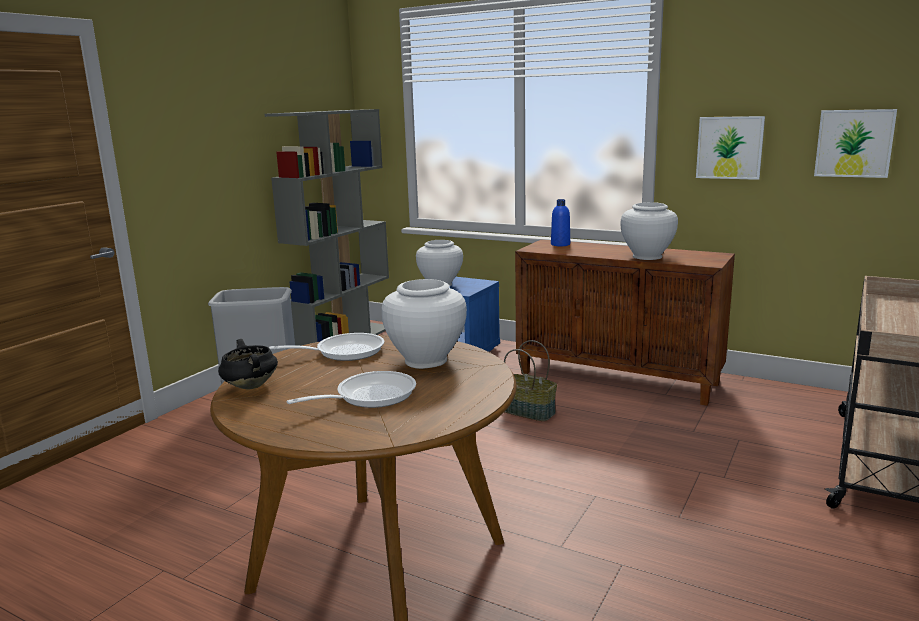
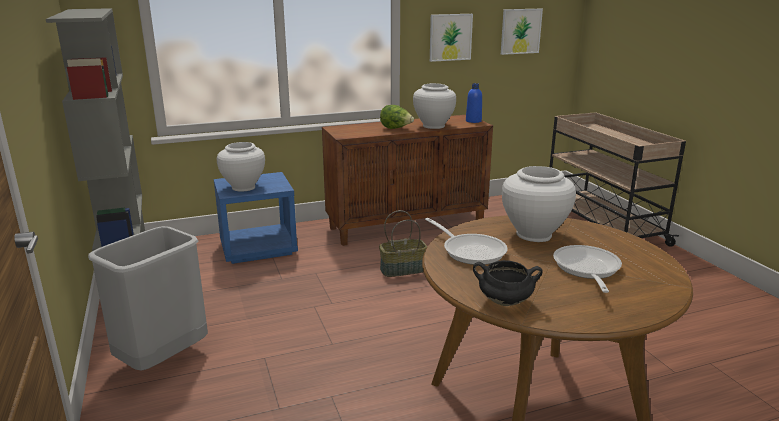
camera: 50 degrees left, 5 degrees up
(344, 352) = (470, 251): frying pan -> frying pan turned 120 degrees clockwise
(560, 244) = (351, 128): blue bottle -> blue bottle (473, 121)
(599, 252) = (396, 129): none -> lettuce

